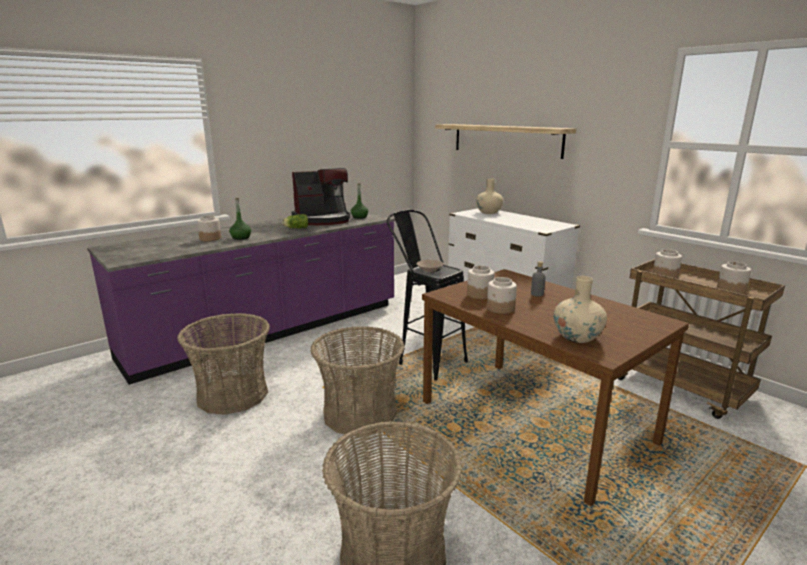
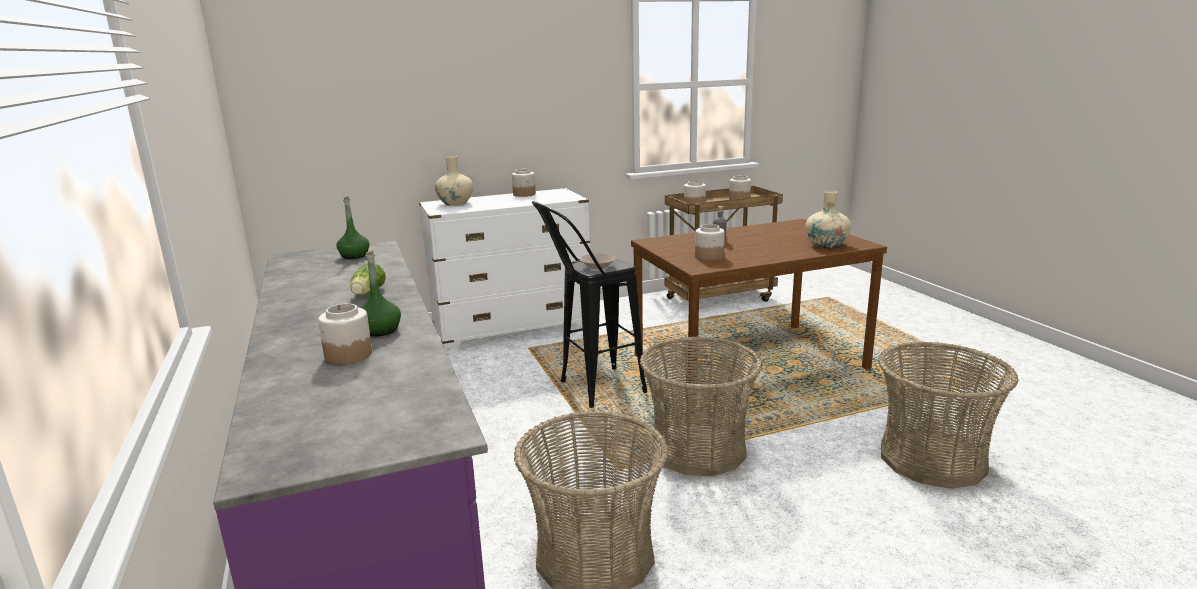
camera: 70 degrees left, 0 degrees up
(322, 220) = (332, 275): coffee machine -> none
(500, 308) = (752, 255): jar -> jar (524, 194)
(505, 140) = (436, 102): shelf -> none

